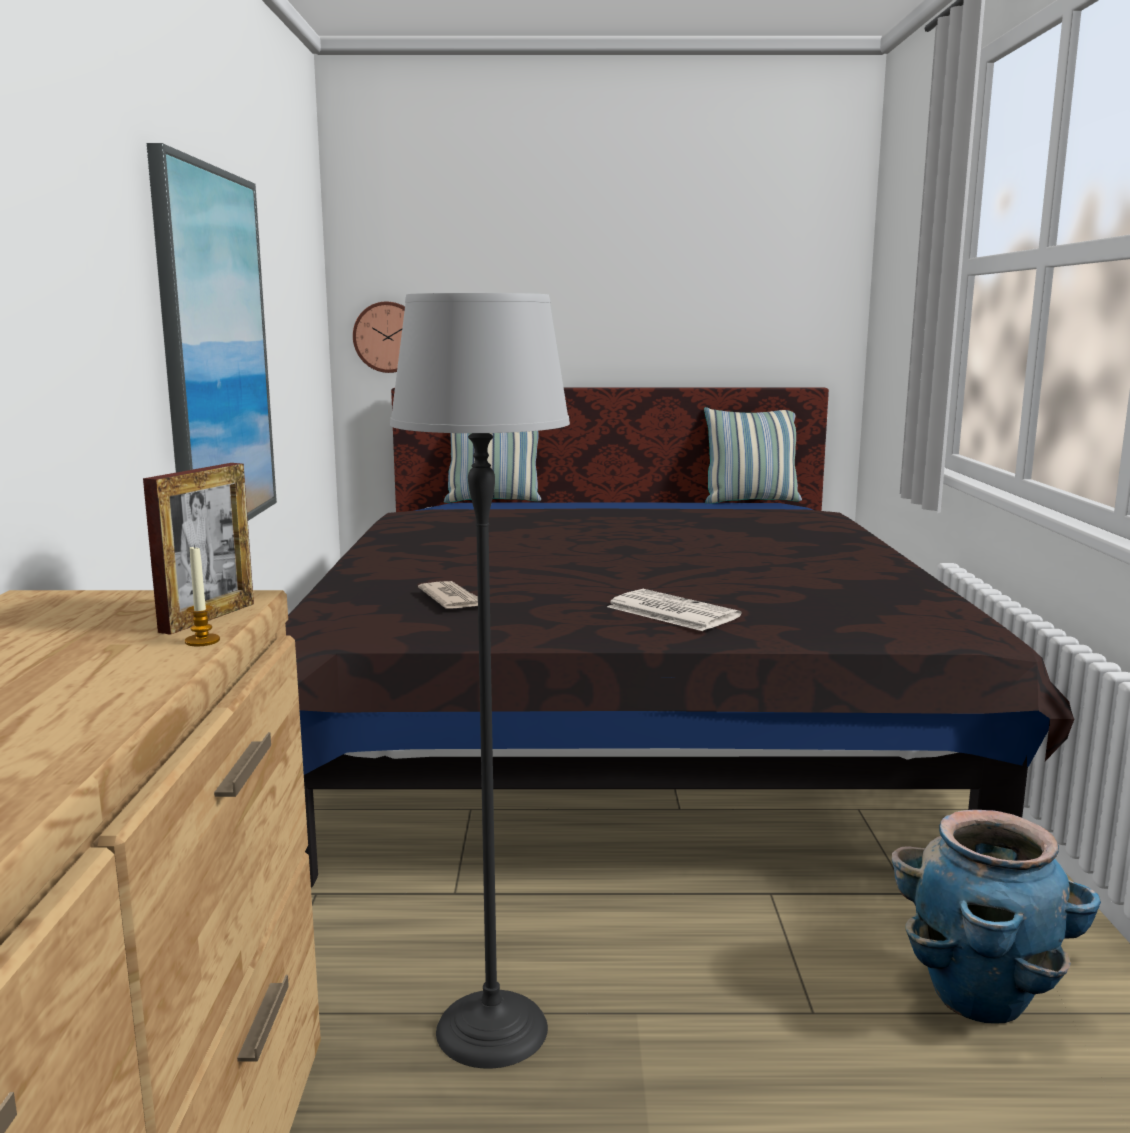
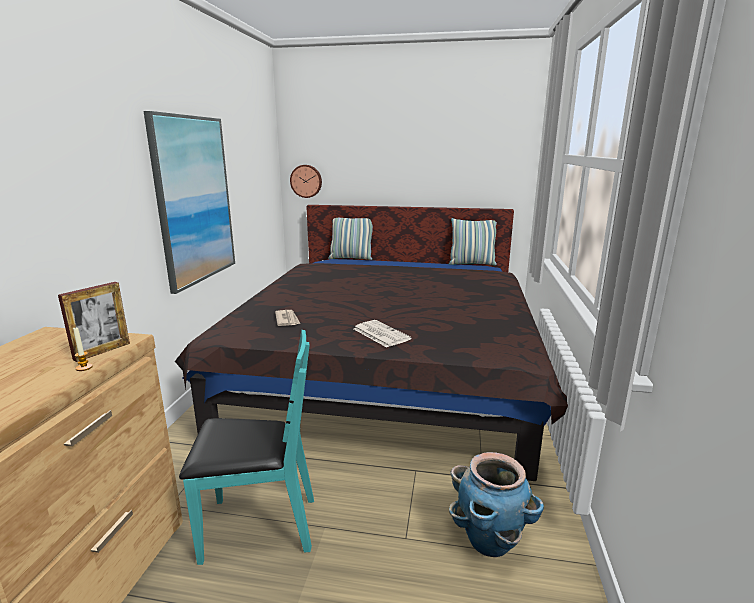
camera: 10 degrees right, 5 degrees up
(492, 1029) = (259, 527): floor lamp -> turquoise chair

